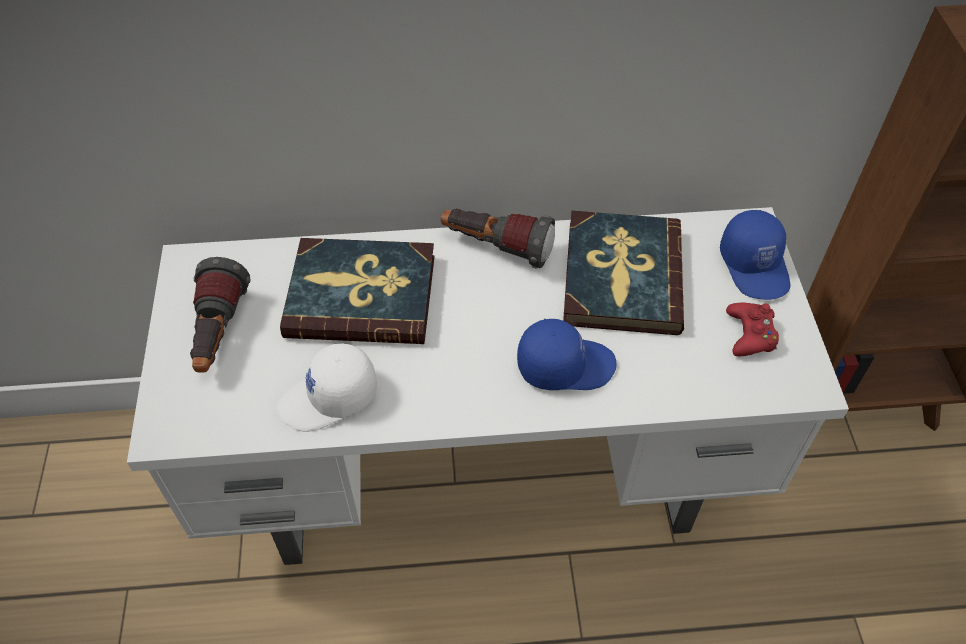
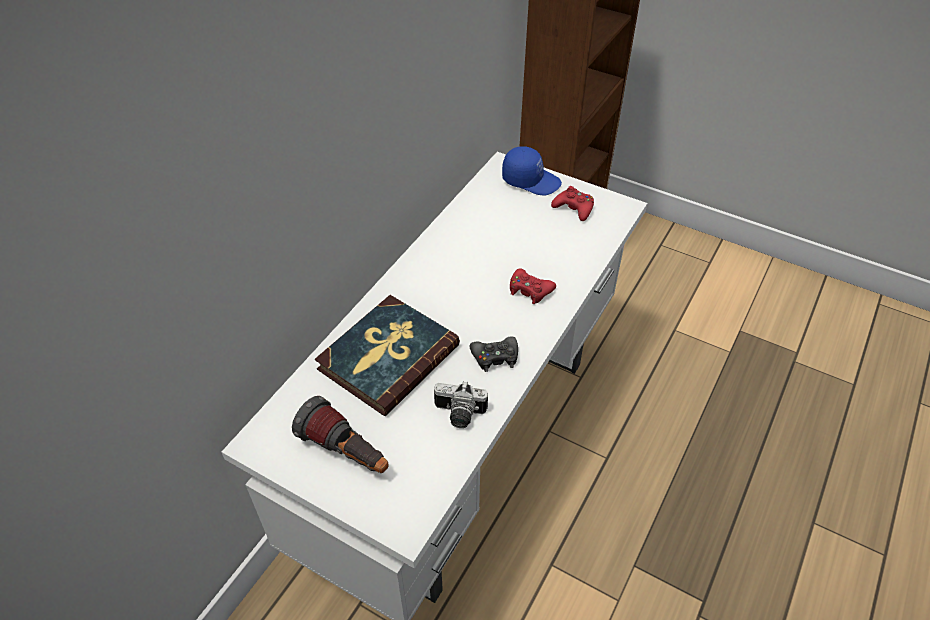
camera: 55 degrees left, 5 degrees down
(329, 399) = (458, 415): white cap -> camera
(434, 387) = (495, 357): none -> black game controller
(496, 248) = (414, 273): flashlight -> none
(565, 364) = (529, 290): blue cap -> red game controller
(621, 277) = (489, 233): book -> none

